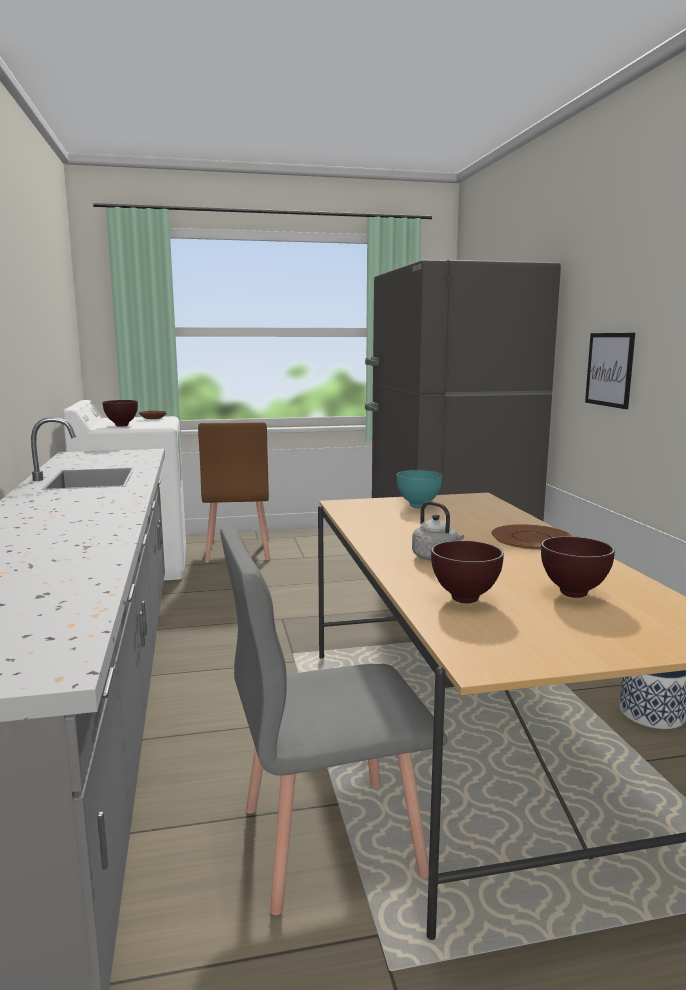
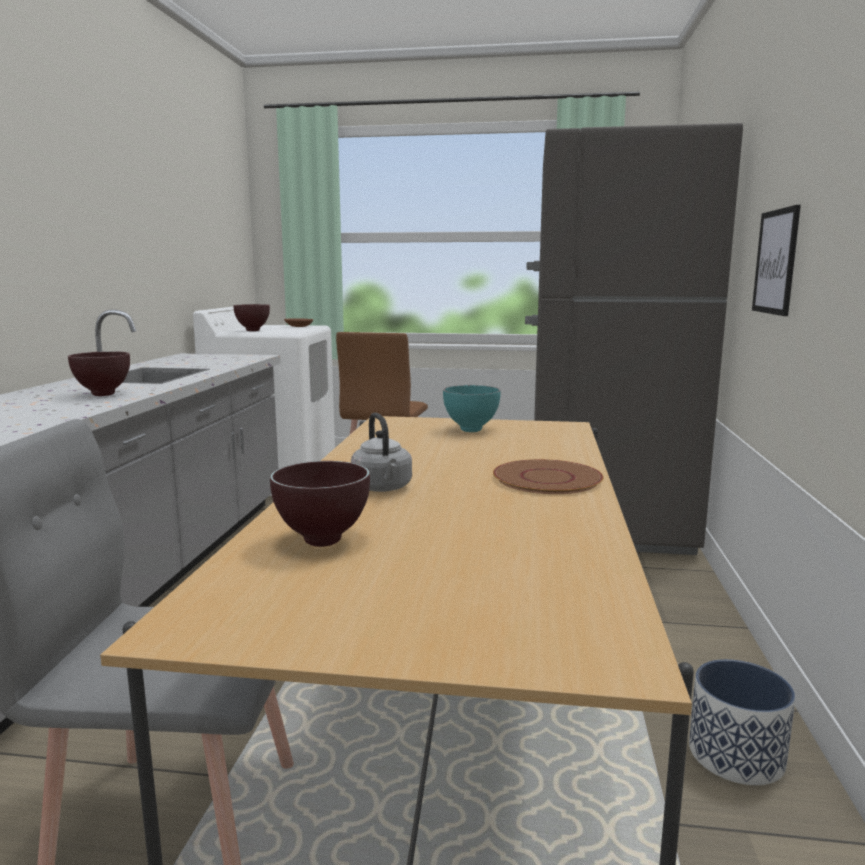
camera: 20 degrees right, 0 degrees up
(571, 594) = (476, 554): brown bowl -> brown bowl (102, 394)

